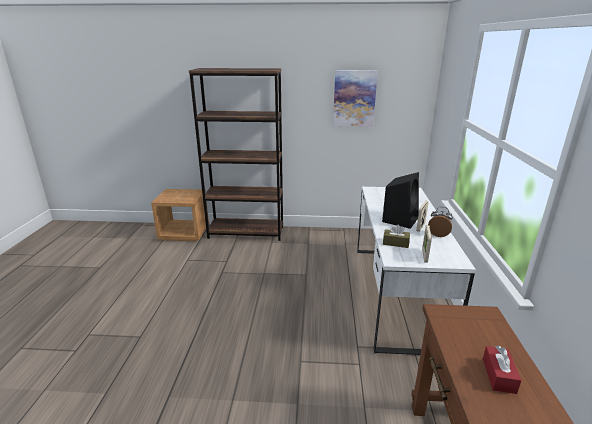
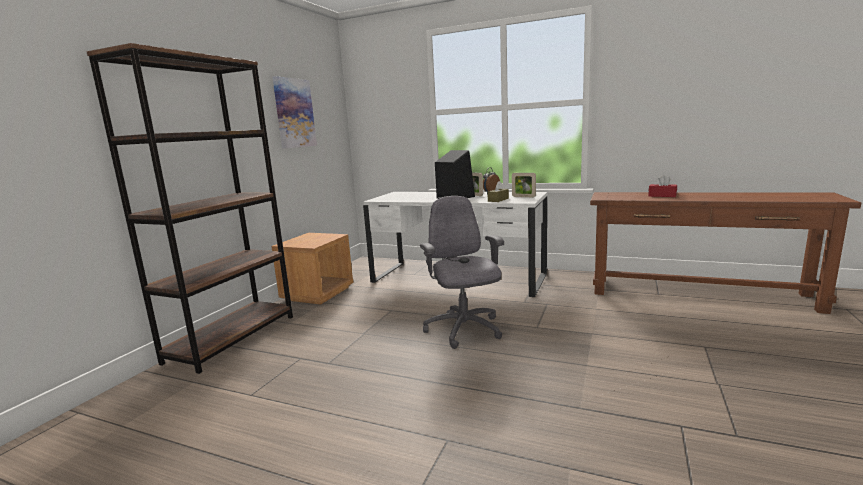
camera: 70 degrees left, 10 degrees down
(184, 233) = (138, 398): brown nightstand -> brown nightstand (317, 293)
(281, 318) = (464, 330): none -> grey office chair

